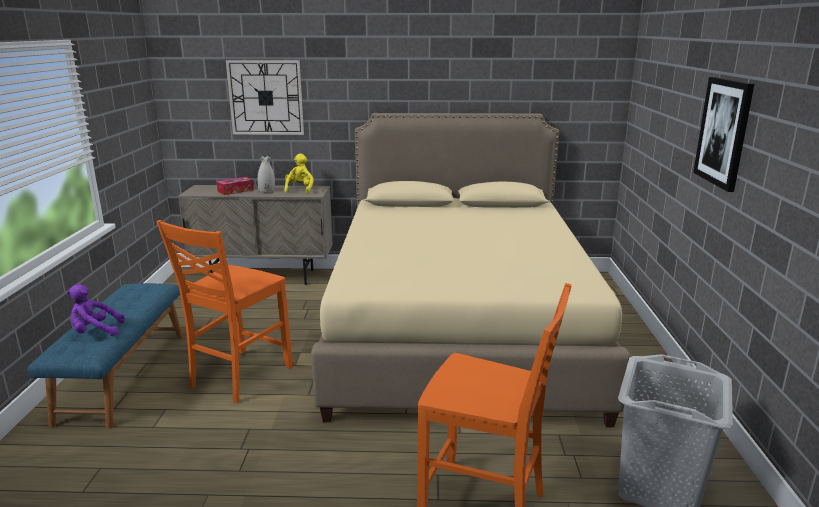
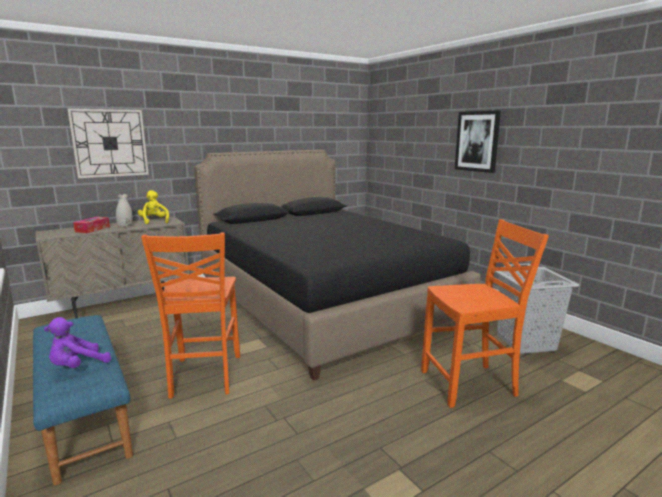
camera: 35 degrees left, 5 degrees down
(457, 330) = (324, 302): beige bed -> black bed

